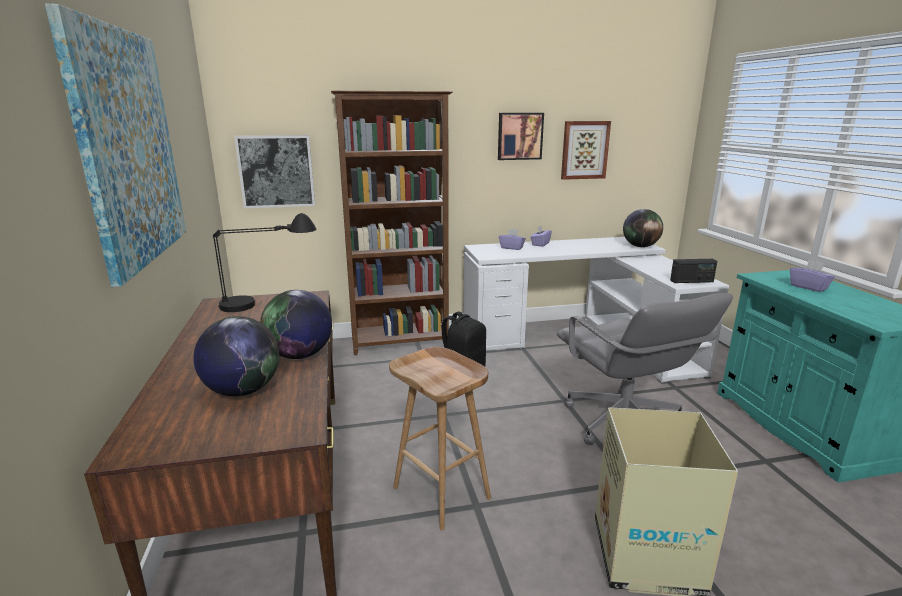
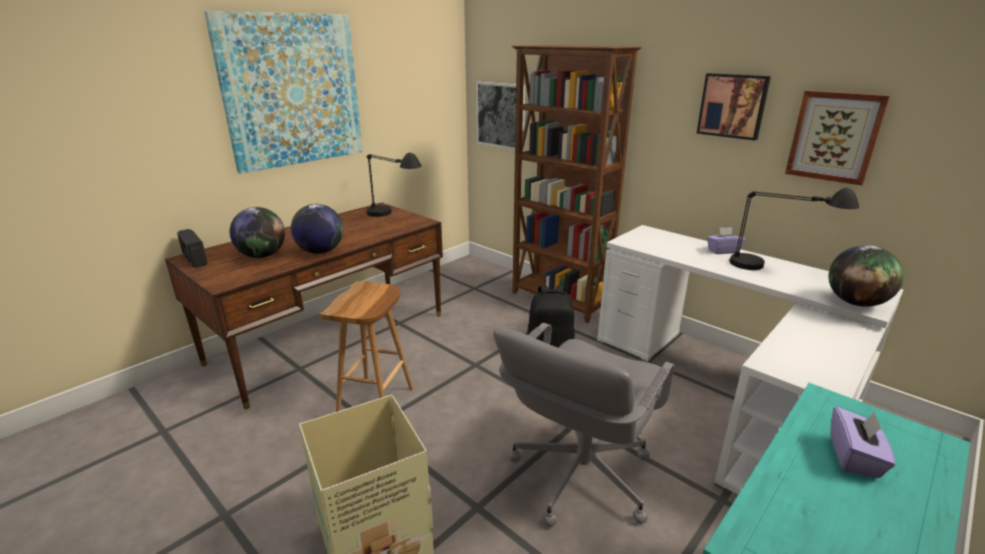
camera: 55 degrees right, 5 degrees up
(512, 247) = (678, 243): purple tissue box -> none
(581, 243) = (777, 268): none -> black table lamp
(691, 281) = (801, 371): radio -> radio (194, 259)

